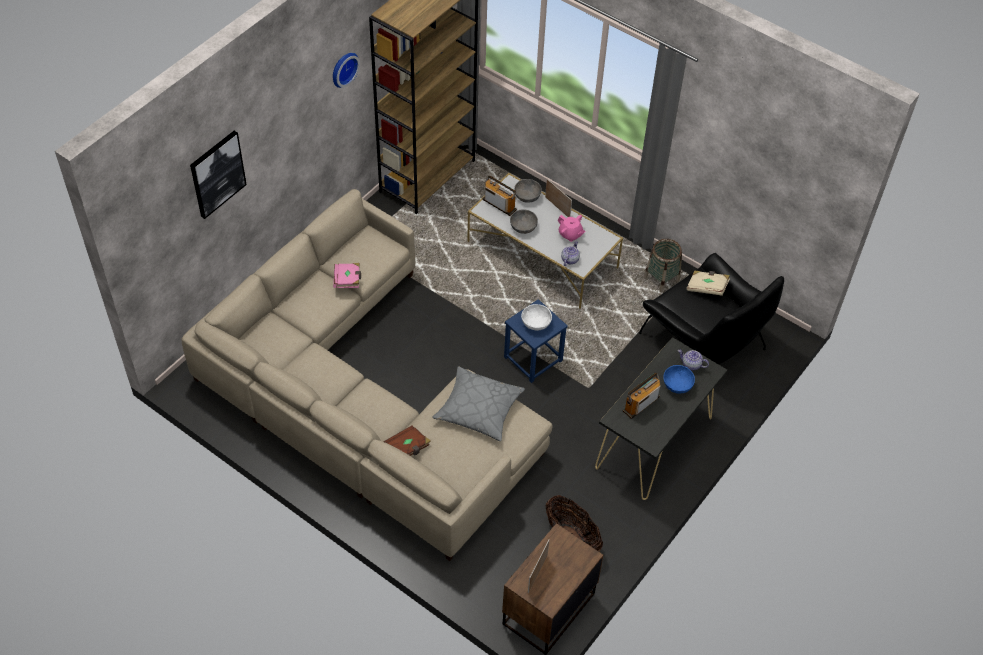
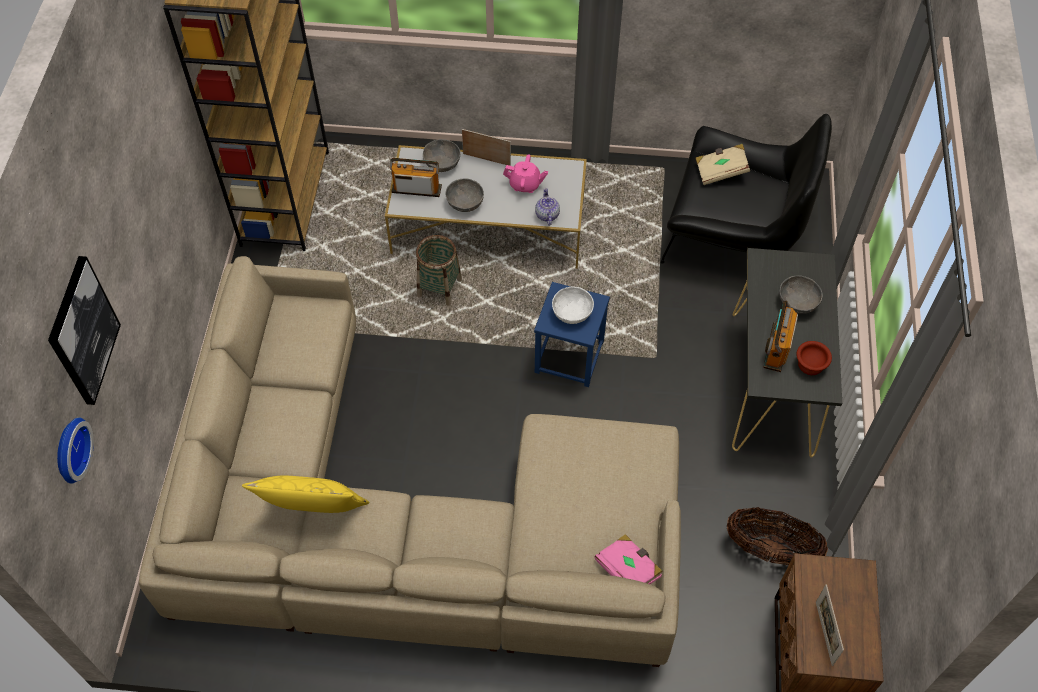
camera: 30 degrees left, 5 degrees up
(302, 356) = (314, 513): none -> yellow pillow
(343, 68) = (159, 98): wall clock -> wall clock (69, 449)
(348, 281) = (302, 380): pink book -> pink book (628, 569)
(407, 448) = (537, 560): brown book -> none
(478, 409) = (583, 458): grey pillow -> none
(653, 424) = (809, 364): none -> brown bowl
(661, 279) = (639, 188): basket -> basket (439, 288)
(677, 385) = (797, 302): blue bowl -> grey bowl
(691, 365) = (793, 270): teapot -> none

